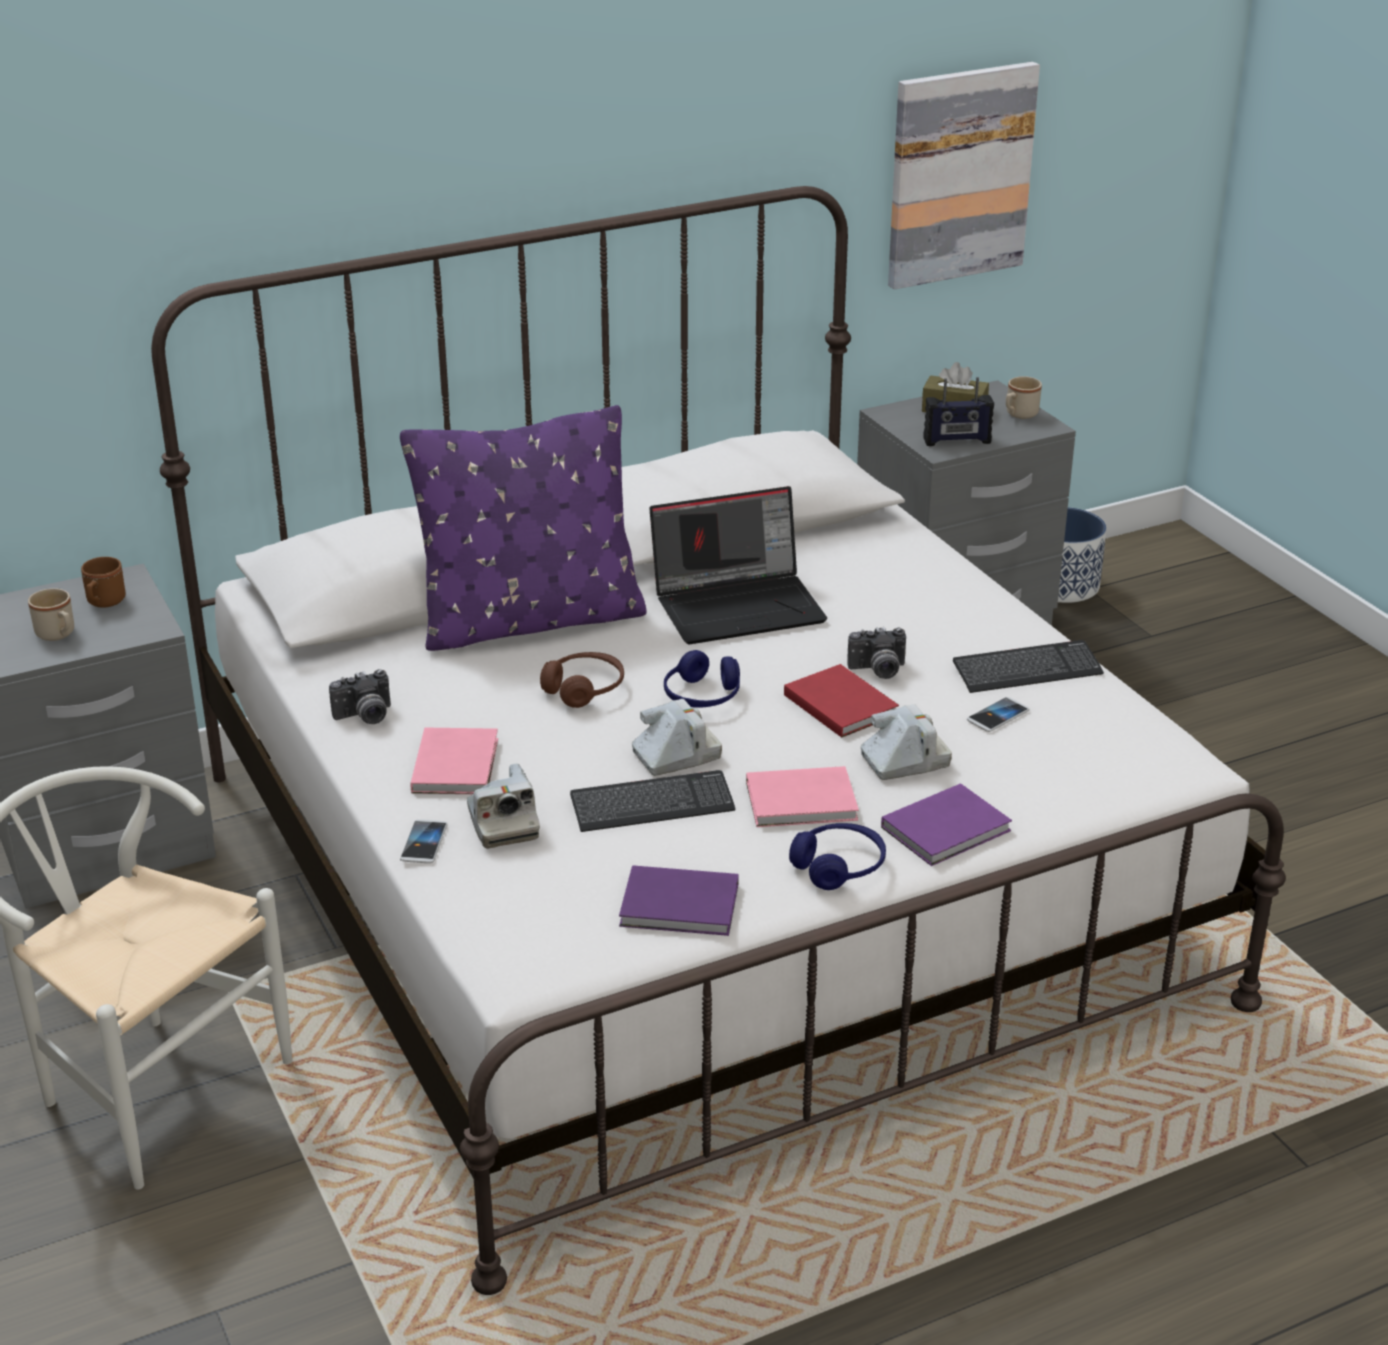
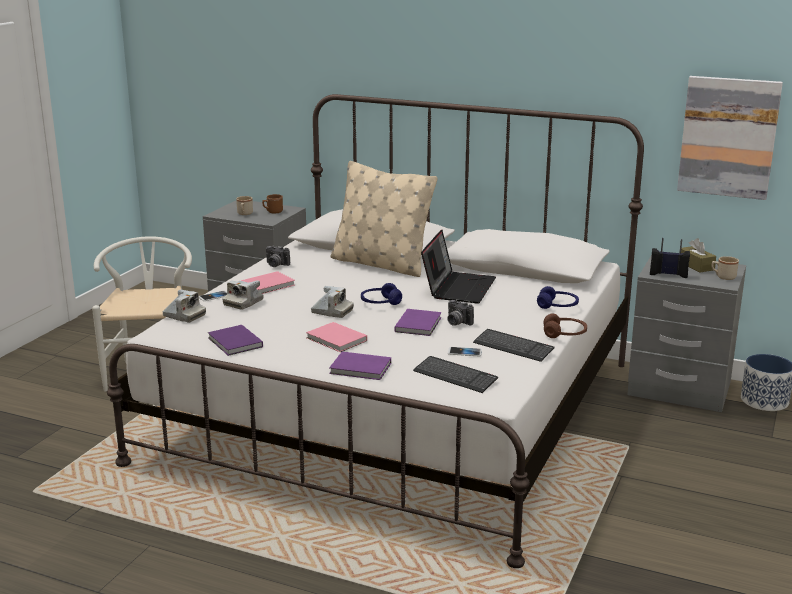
camera: 50 degrees right, 10 degrees down
(530, 620) = (381, 264): purple pillow -> beige pillow
(584, 689) = (350, 285): brown headphones -> brown headphones (564, 334)
(652, 805) = (292, 318): keyboard -> keyboard (455, 376)
(739, 605) = (458, 287): laptop -> laptop turned 105 degrees counterclockwise
(839, 867) = (302, 359): blue headphones -> blue headphones (557, 306)
(840, 703) = (419, 324): red book -> purple book
(905, 761) = (397, 347): camera -> camera (184, 316)
(957, 441) = (668, 274): radio -> radio turned 150 degrees clockwise

